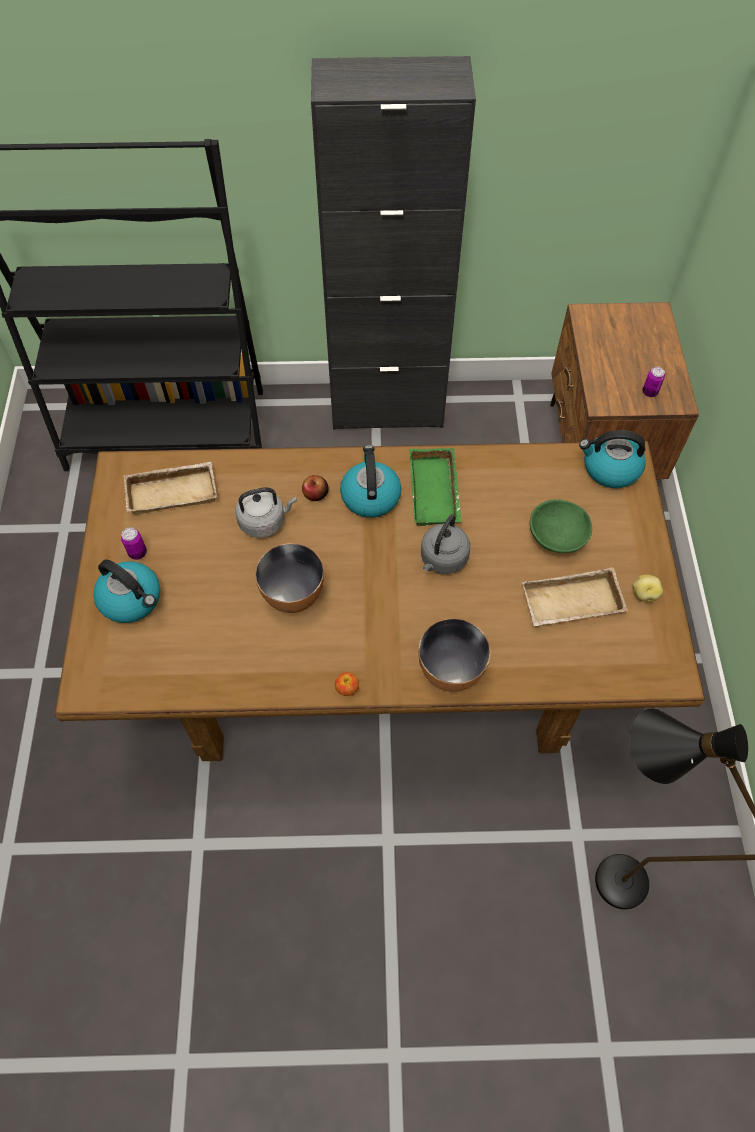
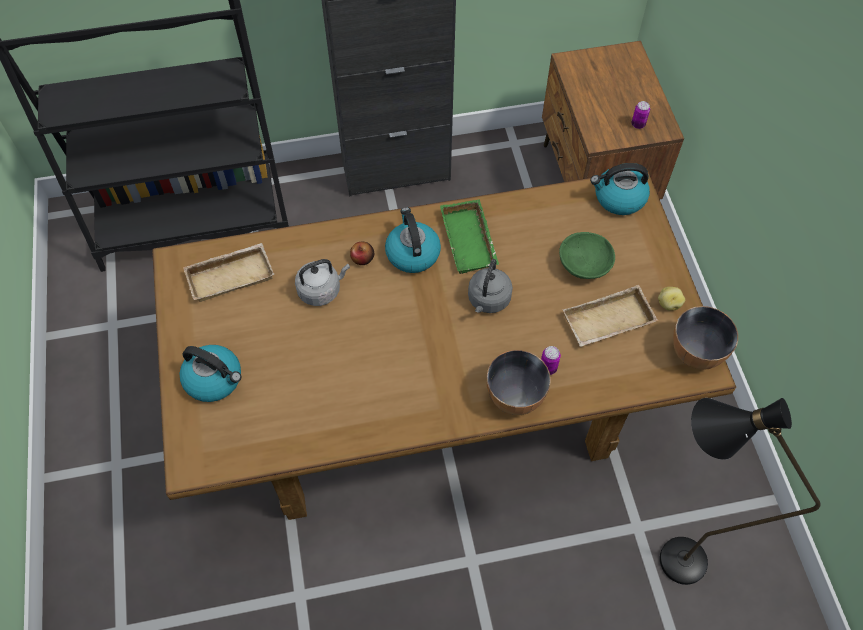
camera: 10 degrees left, 0 degrees up
(137, 553) = (210, 336): can -> can (548, 368)
(293, 594) = (361, 352): bowl -> bowl (696, 352)
(347, 688) = (426, 428): apple -> none

